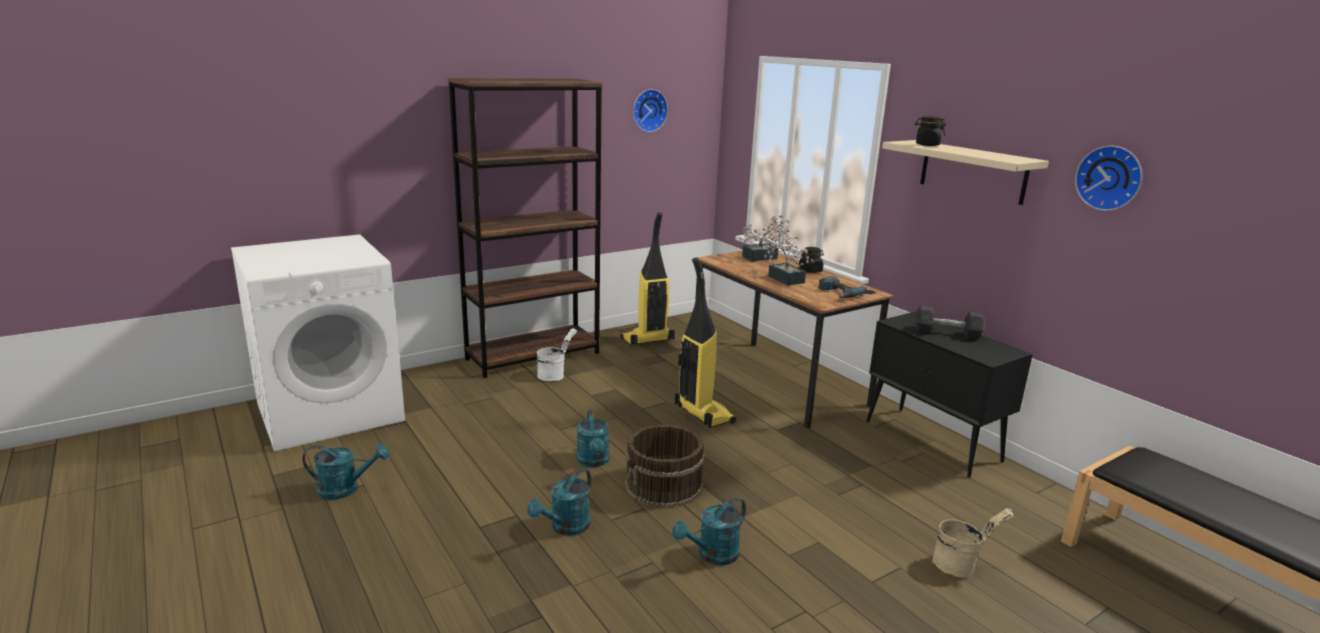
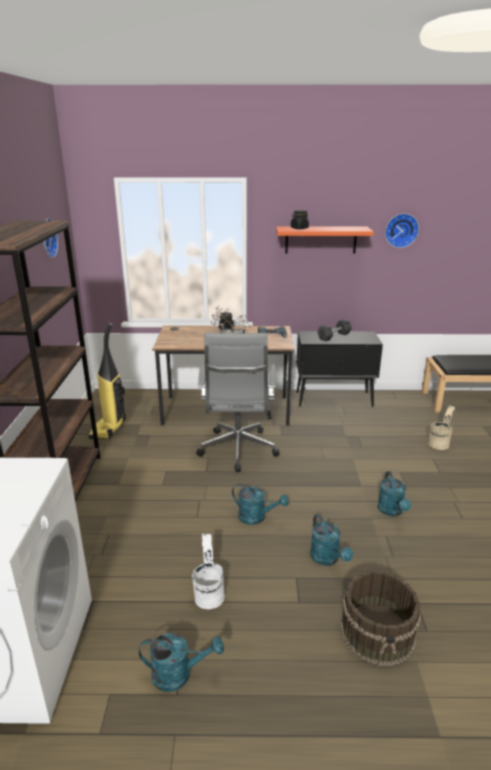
camera: 55 degrees left, 5 degrees up
(346, 489) = (179, 674): turquoise watering can -> turquoise watering can turned 60 degrees clockwise
(555, 375) = (110, 490): white bucket -> white bucket (209, 593)
(664, 486) = (309, 500): brown bucket -> brown bucket (378, 632)
(702, 414) = (237, 451): vacuum cleaner -> grey office chair
(763, 257) = (184, 331): potted plant -> none
(972, 171) = (320, 240): beige shelf -> orange shelf

